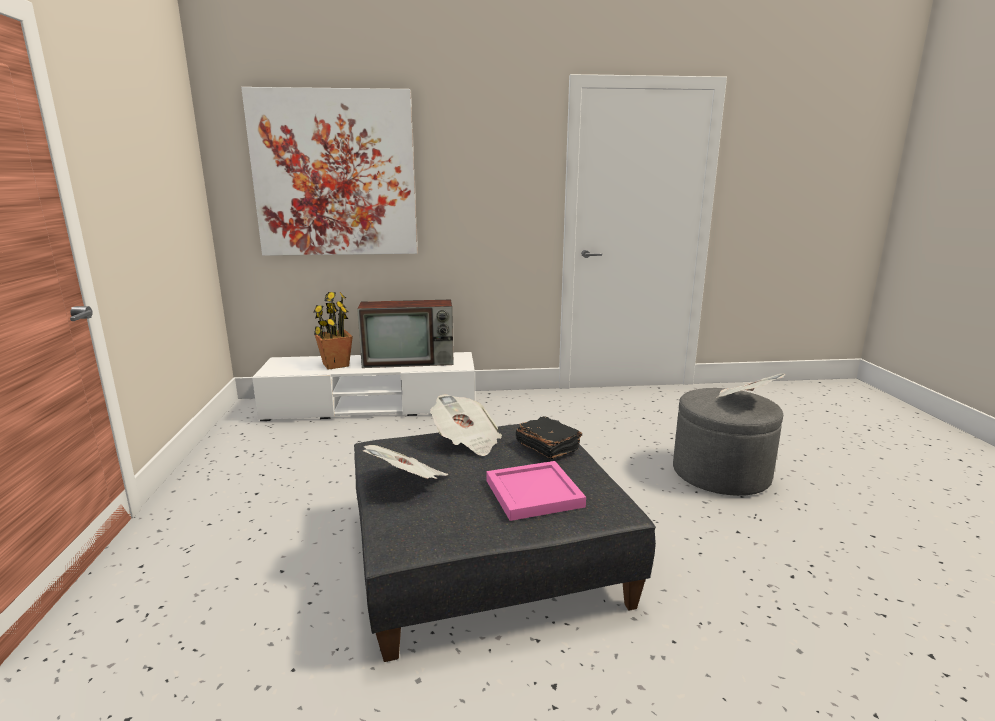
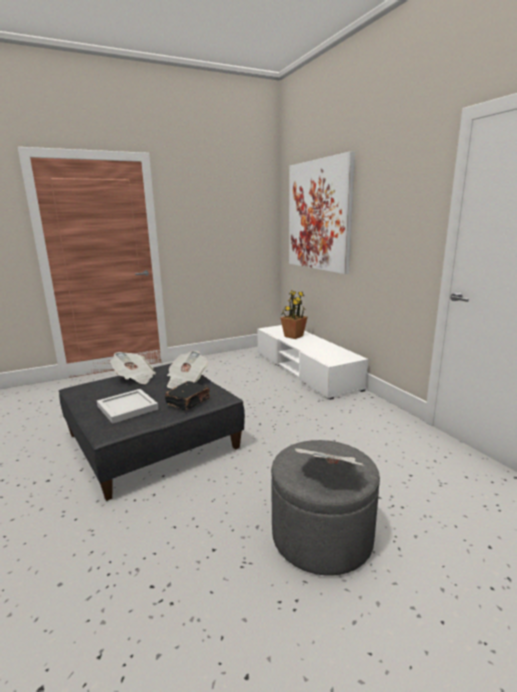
camera: 70 degrees right, 0 degrees up
(410, 361) = (323, 348): television -> none
(532, 493) = (128, 407): pink tray -> white tray

